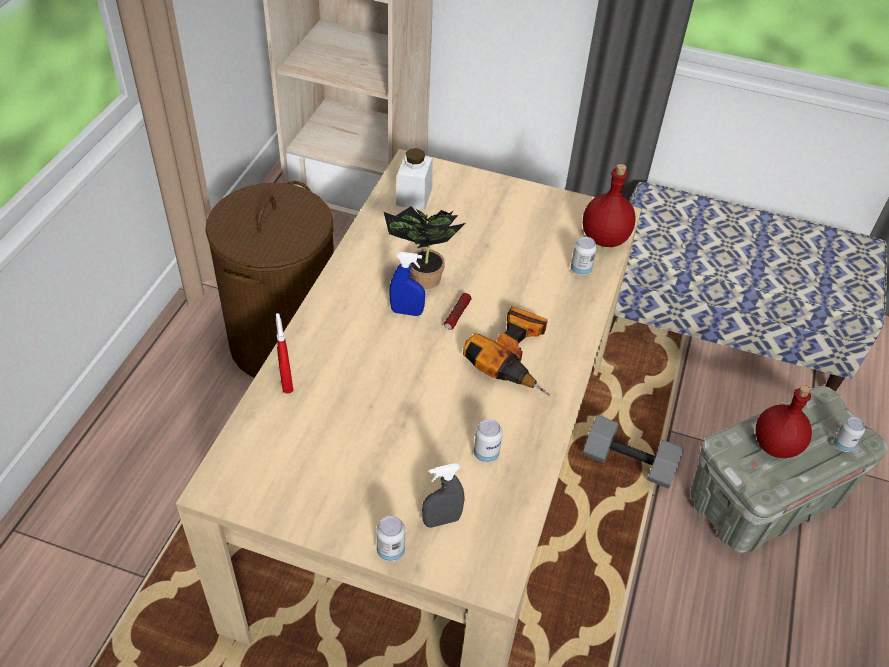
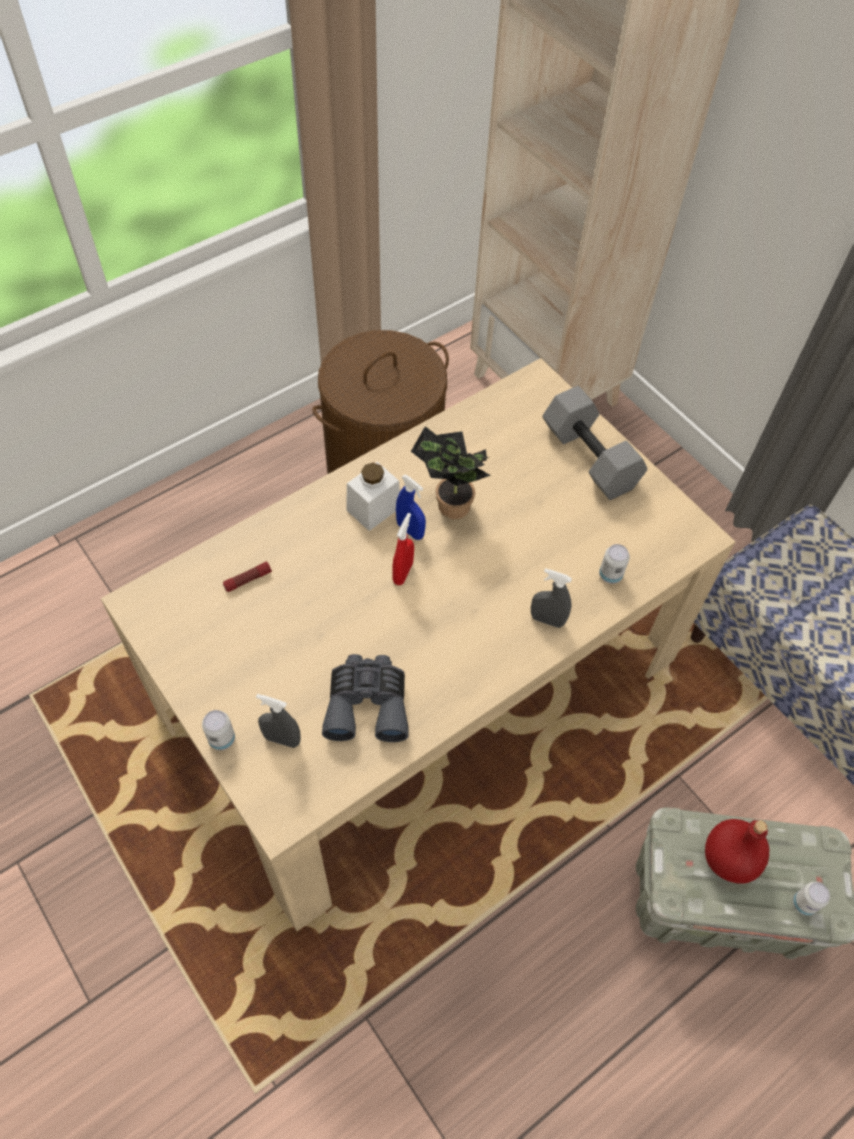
camera: 35 degrees right, 10 degrees up
(286, 382) = (259, 541): red spray bottle -> red spray bottle (403, 573)
(414, 196) = (513, 416): white jar -> white jar (373, 508)
(457, 315) = (452, 558): flashlight -> flashlight (248, 580)
(486, 454) = (367, 703): can -> grey binoculars
(517, 357) = (472, 629): power drill -> none
(565, 322) = (547, 620): none -> grey spray bottle
(605, 239) = (665, 555): red bottle -> none
(630, 462) = (611, 781): grey dumbbell -> grey dumbbell (592, 458)

